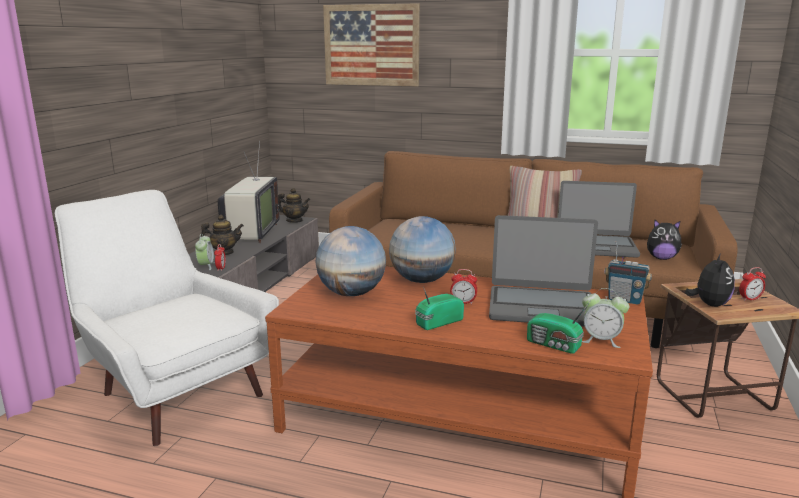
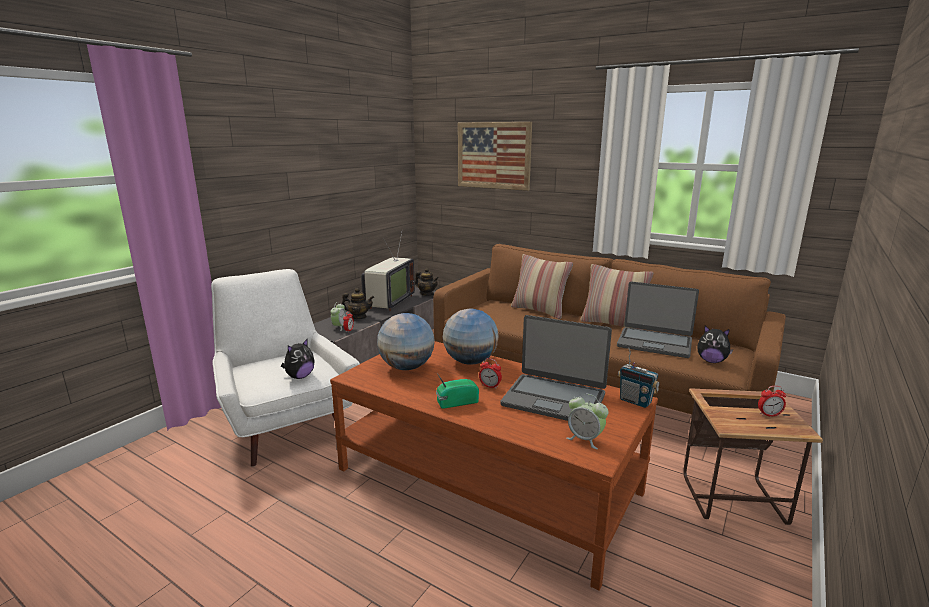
camera: 15 degrees right, 0 degrees up
(451, 225) = (539, 310): none -> pillow
(554, 345) = (539, 438): radio -> none
(709, 304) = (723, 415): plush toy -> plush toy (299, 377)

